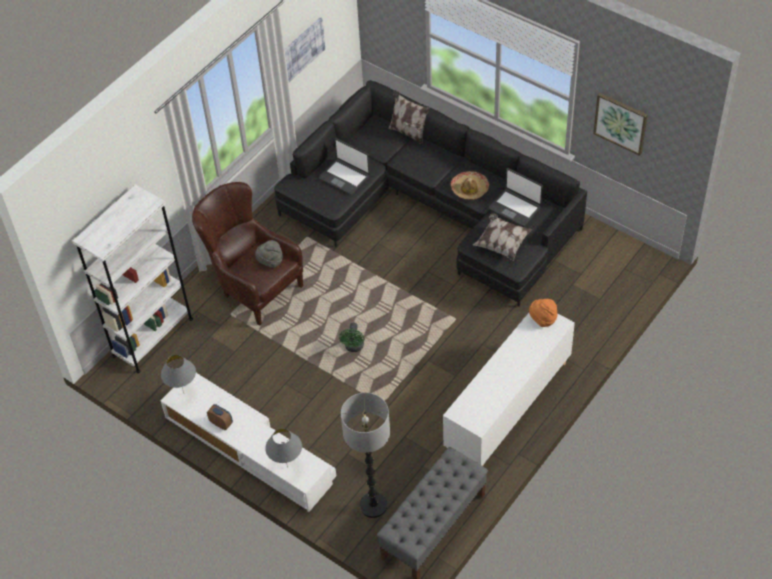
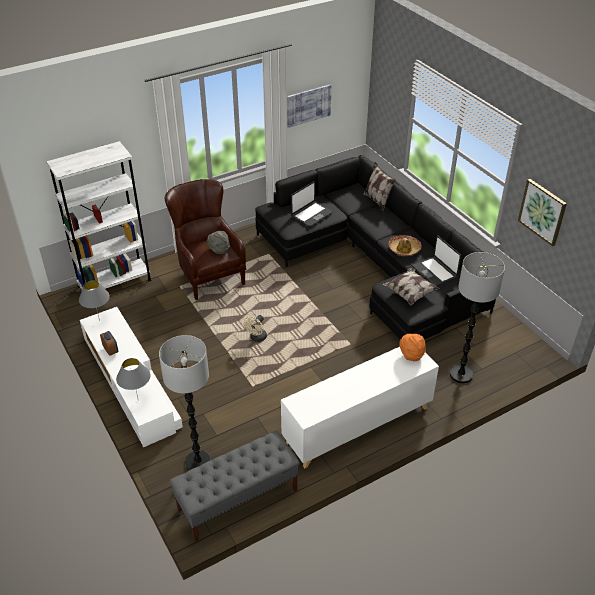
camera: 20 degrees right, 10 degrees down
(345, 177) = (311, 214): laptop -> laptop turned 105 degrees counterclockwise
(354, 347) = (257, 338): green fan -> beige fan
(582, 313) = (461, 374): none -> floor lamp

